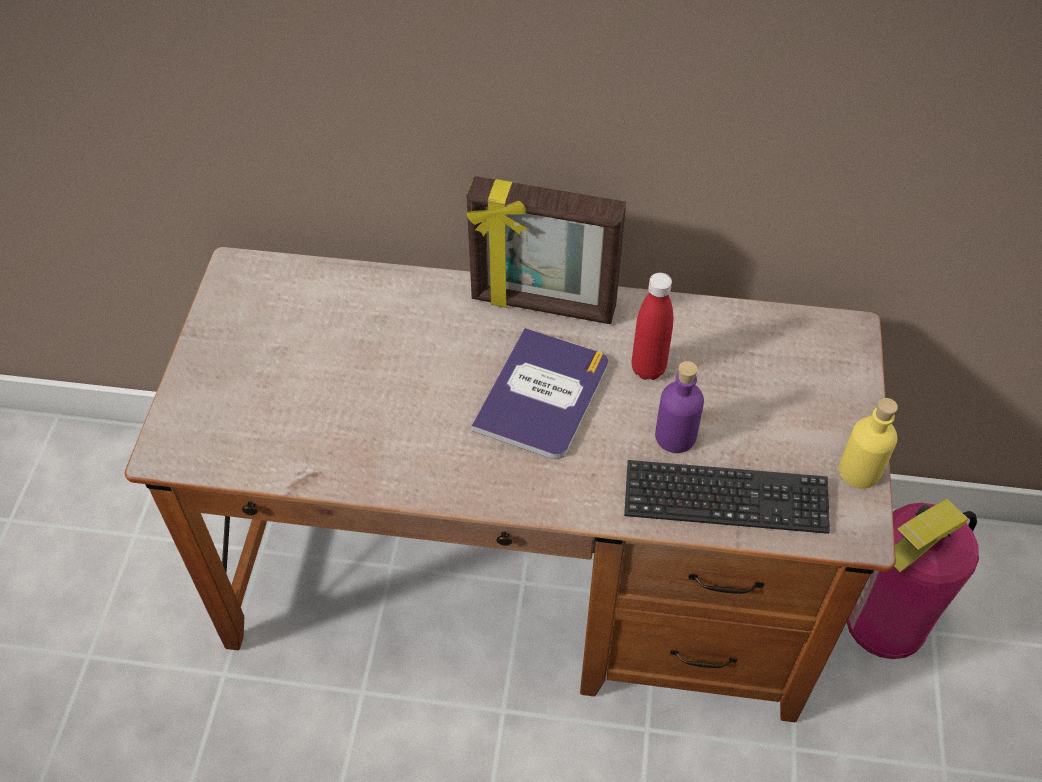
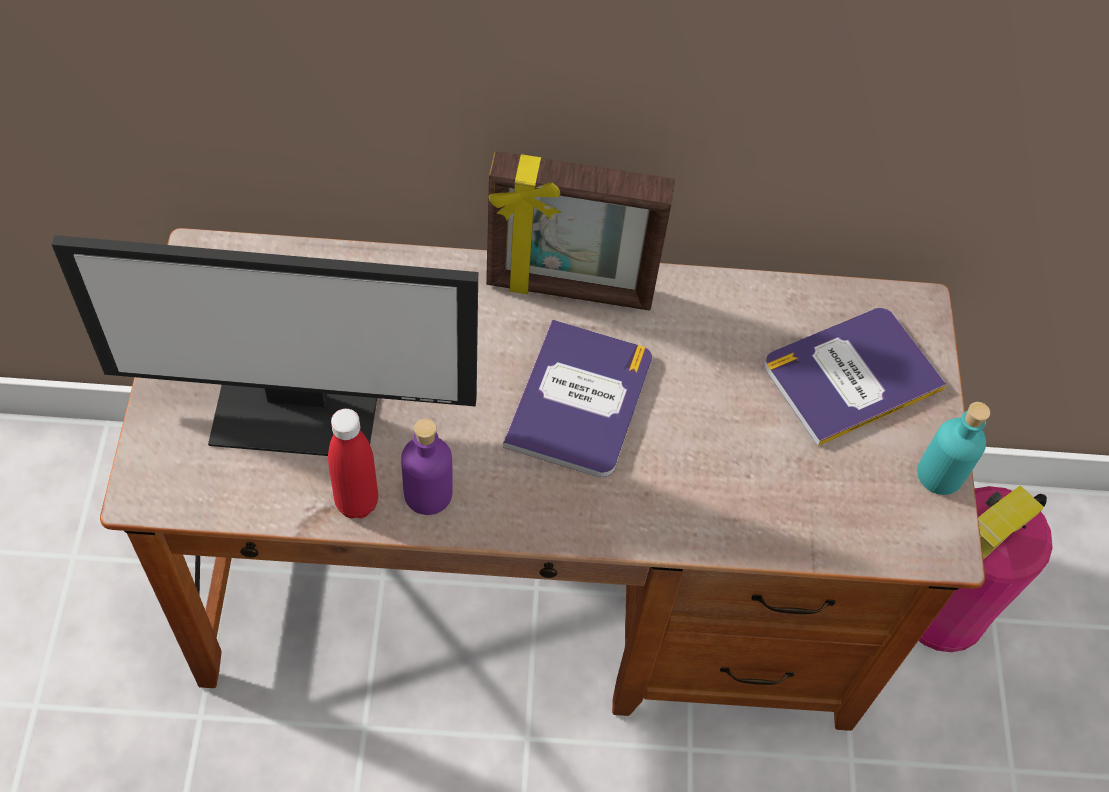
camera: 10 degrees left, 5 degrees up
(301, 391) = (299, 408): none -> monitor
(648, 369) = (697, 363): red bottle -> red bottle (357, 502)
(675, 436) = (734, 443): purple bottle -> purple bottle (428, 493)
(725, 499) = (796, 515): keyboard -> none
(785, 384) = (851, 375): none -> book
(859, 471) = (940, 474): yellow bottle -> turquoise bottle

